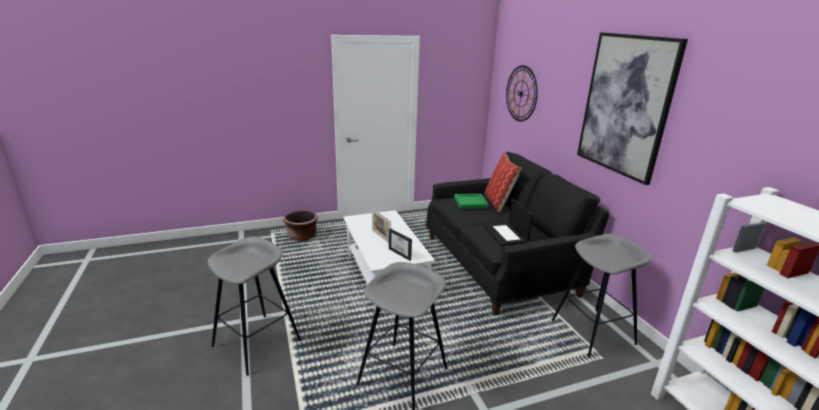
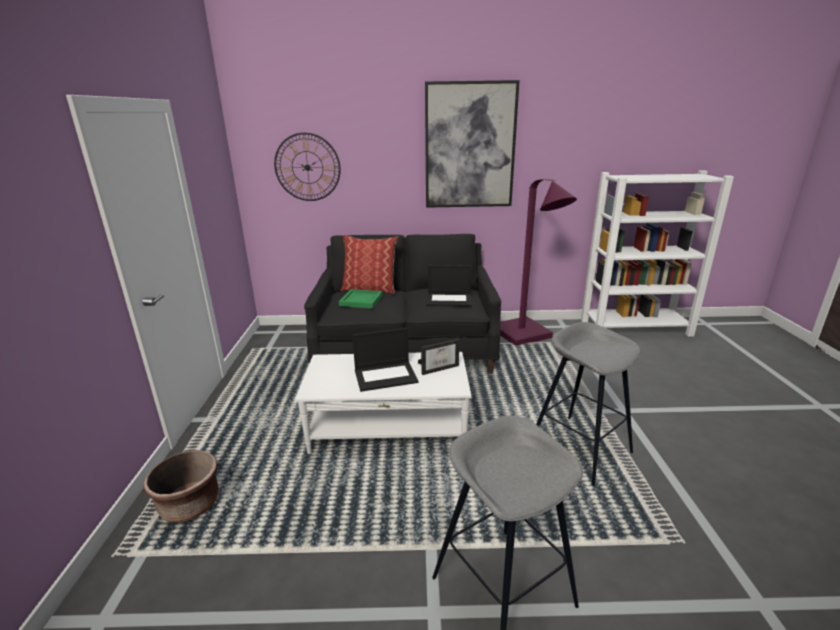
camera: 70 degrees left, 0 degrees up
(381, 237) = (386, 376): picture frame -> laptop
(593, 332) = (526, 336): grey stool -> purple floor lamp

